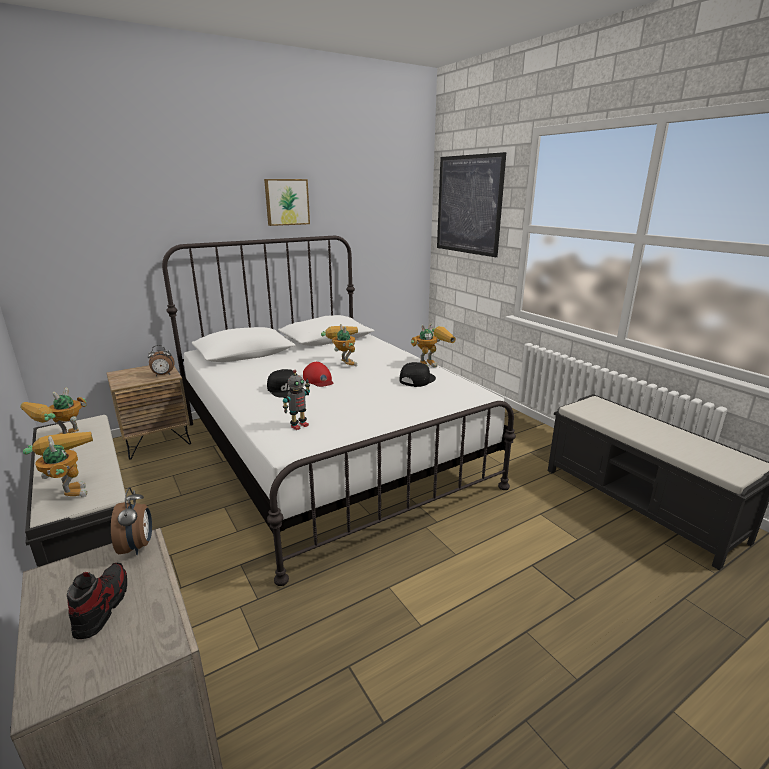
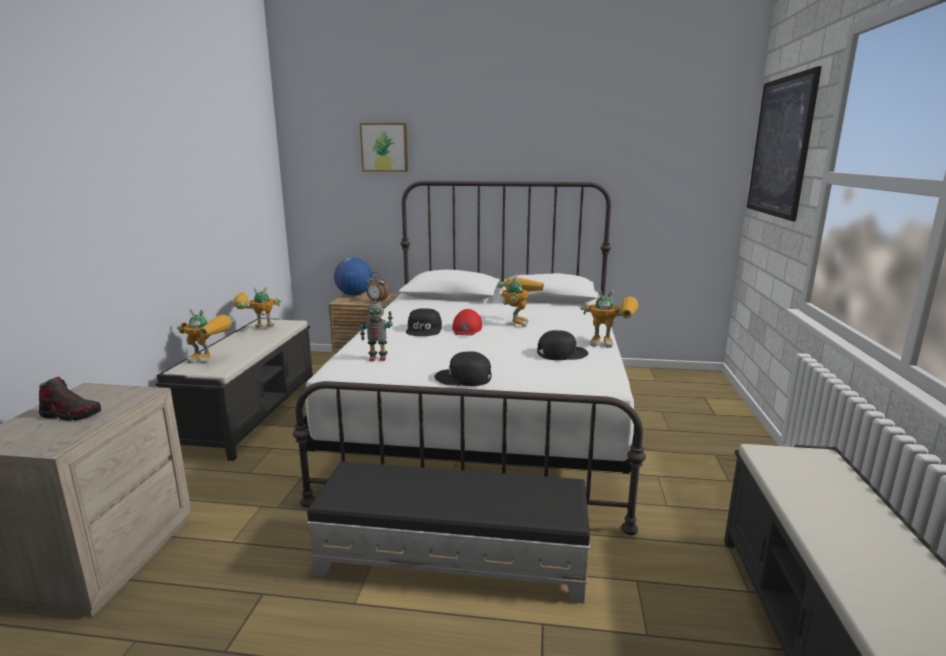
camera: 40 degrees right, 5 degrees down
(69, 489) = (211, 359): toy robot -> toy robot turned 90 degrees clockwise
(102, 606) = (71, 414): shoe -> shoe turned 60 degrees clockwise
(123, 374) = (354, 295): none -> globe
(138, 546) = (141, 393): alarm clock -> none
(286, 202) = (539, 142): picture -> picture (384, 147)
(393, 419) = (463, 378): none -> black cap
(439, 558) = (453, 559): none -> black ottoman

